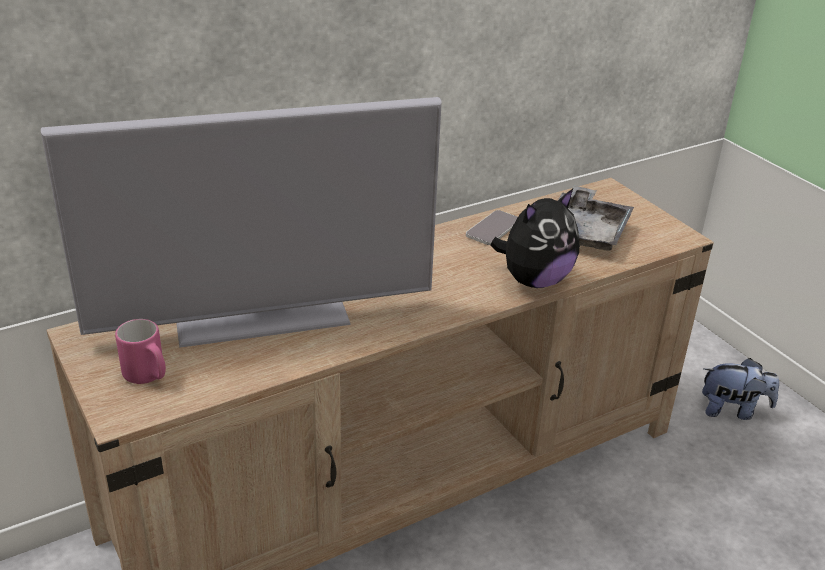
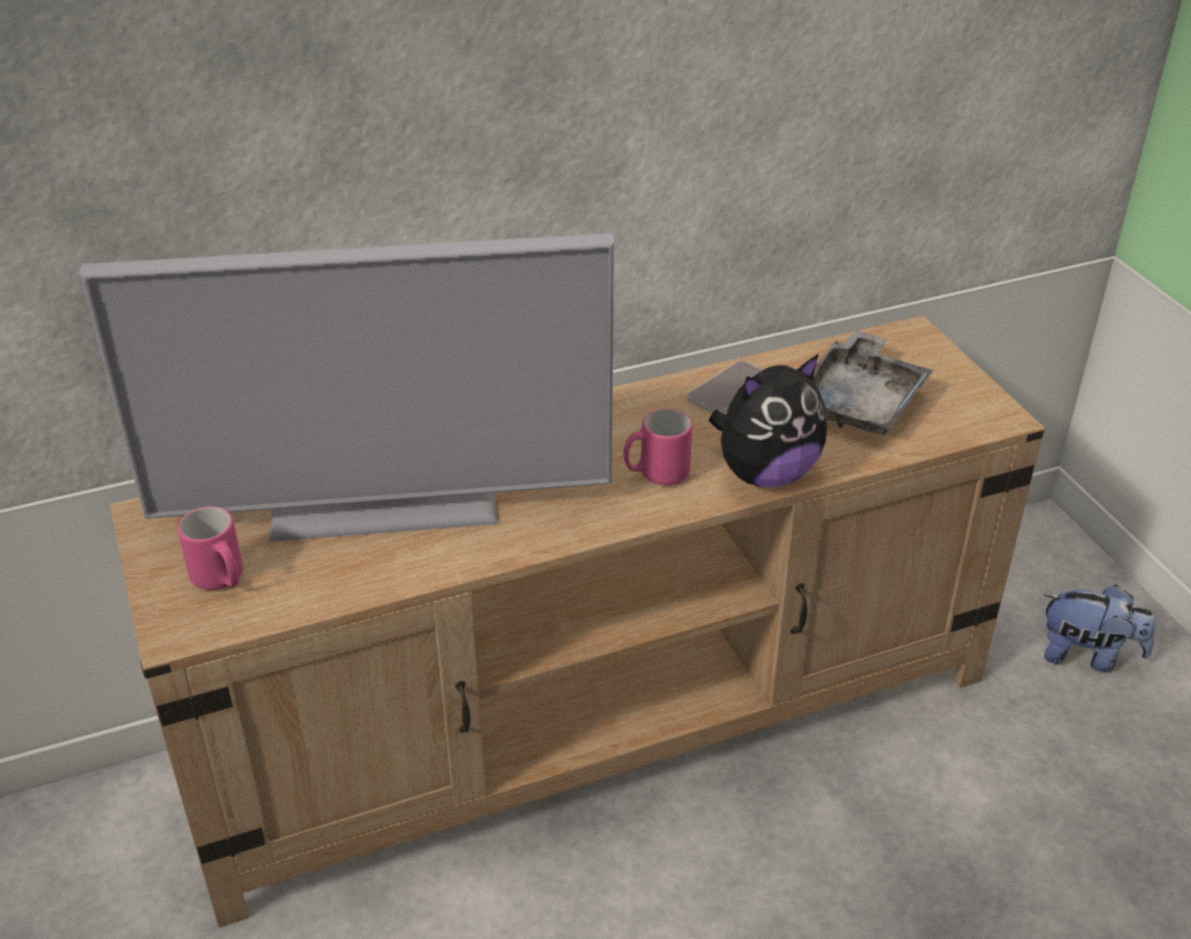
camera: 10 degrees right, 5 degrees up
(457, 285) = (656, 474): none -> pink mug

